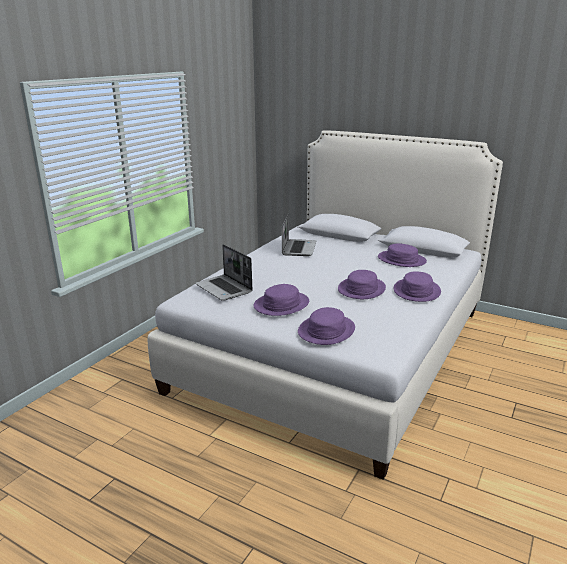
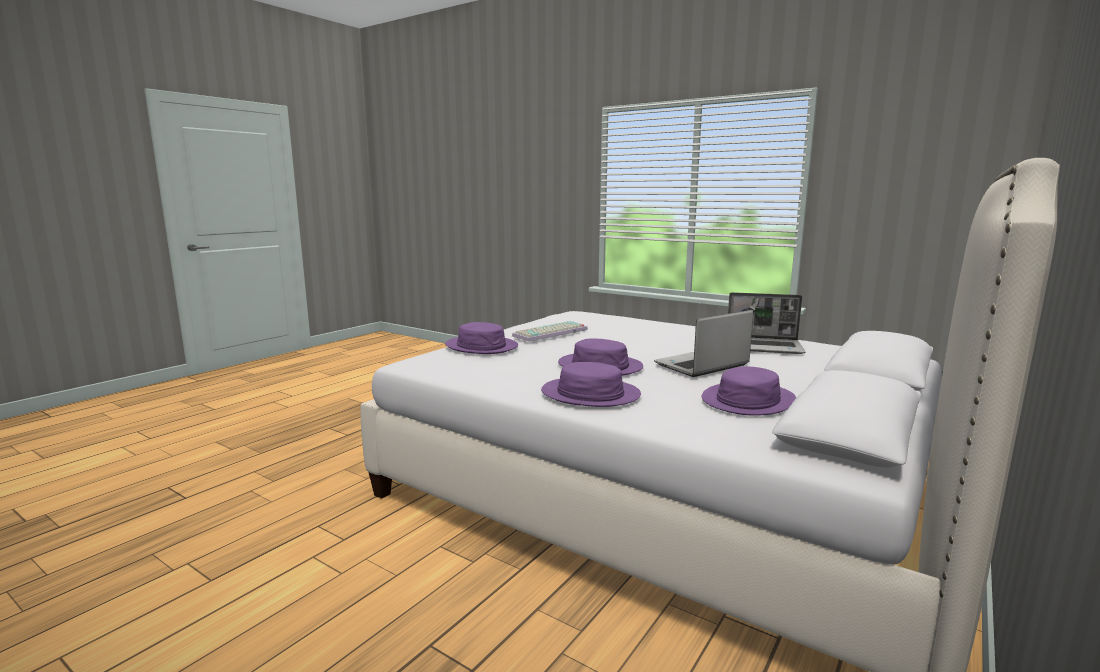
camera: 95 degrees right, 10 degrees down
(224, 289) = (597, 318): laptop -> laptop (701, 365)
(281, 304) = (550, 333): purple hat -> keyboard

